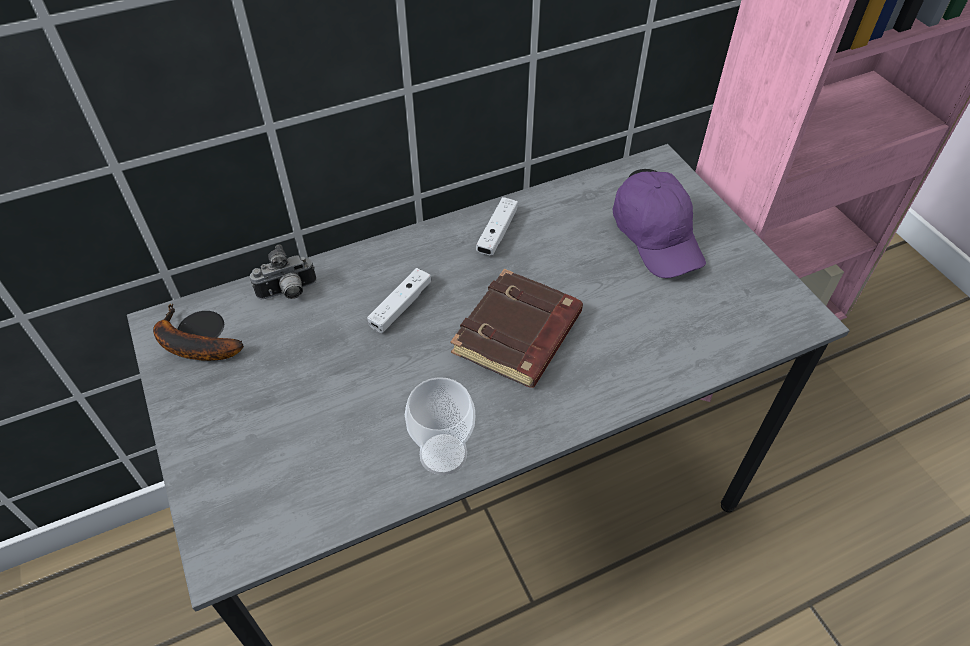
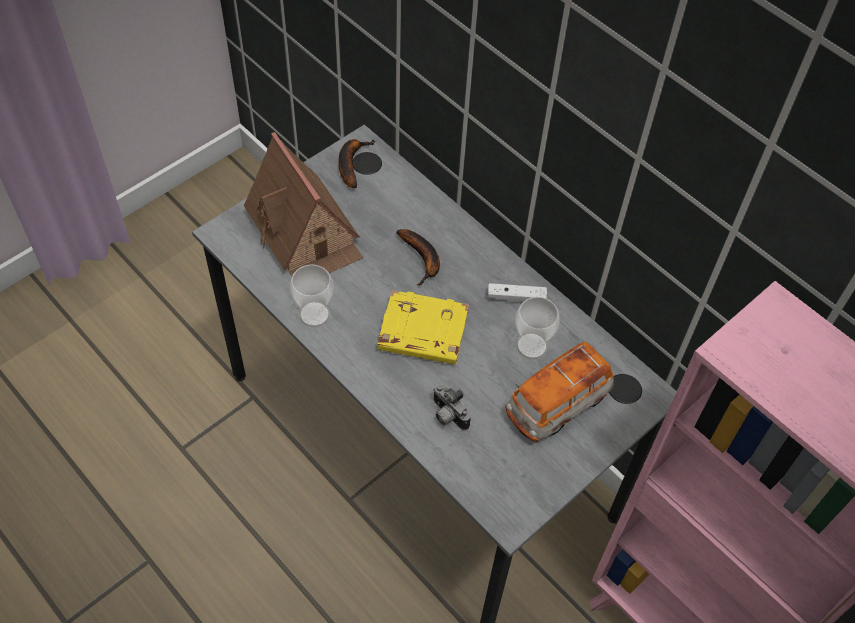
camera: 70 degrees right, 5 degrees up
(286, 433) = (305, 233): none -> toy house
(288, 293) = (411, 195): camera -> camera (447, 415)
(401, 306) = (422, 259): white game controller -> banana
(518, 335) = (422, 333): brown book -> yellow book
(571, 238) = (531, 346): none -> cup
(657, 237) = (557, 404): purple cap -> toy car

